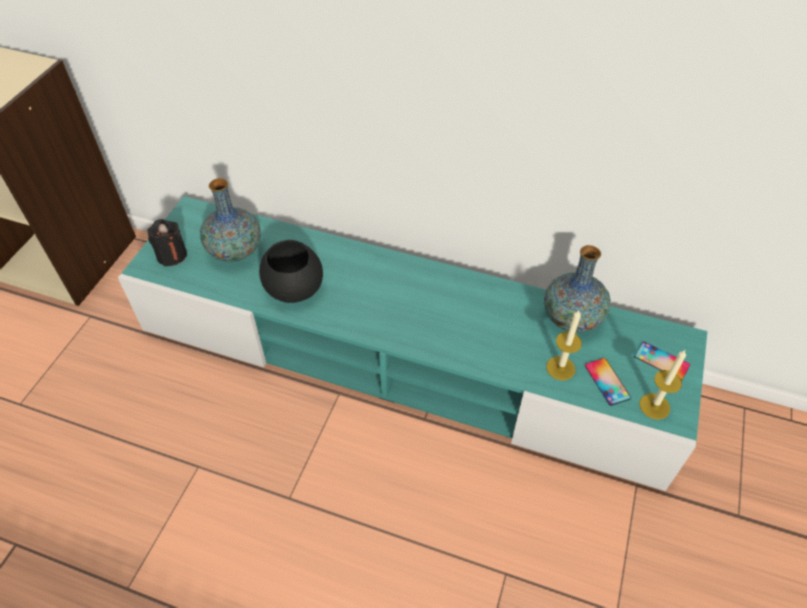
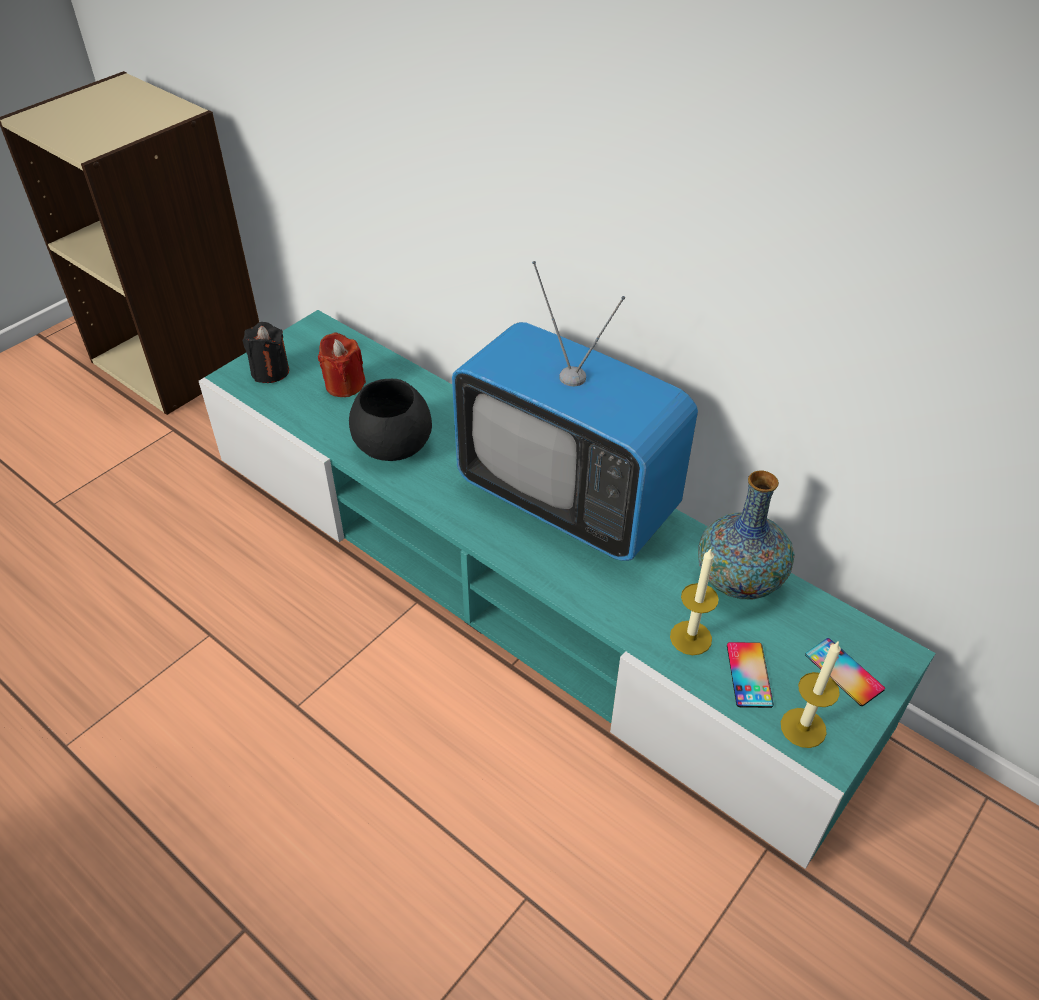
camera: 20 degrees right, 5 degrees down
(235, 251) = (344, 385): vase -> red candle
(436, 293) = (567, 498): none -> television

